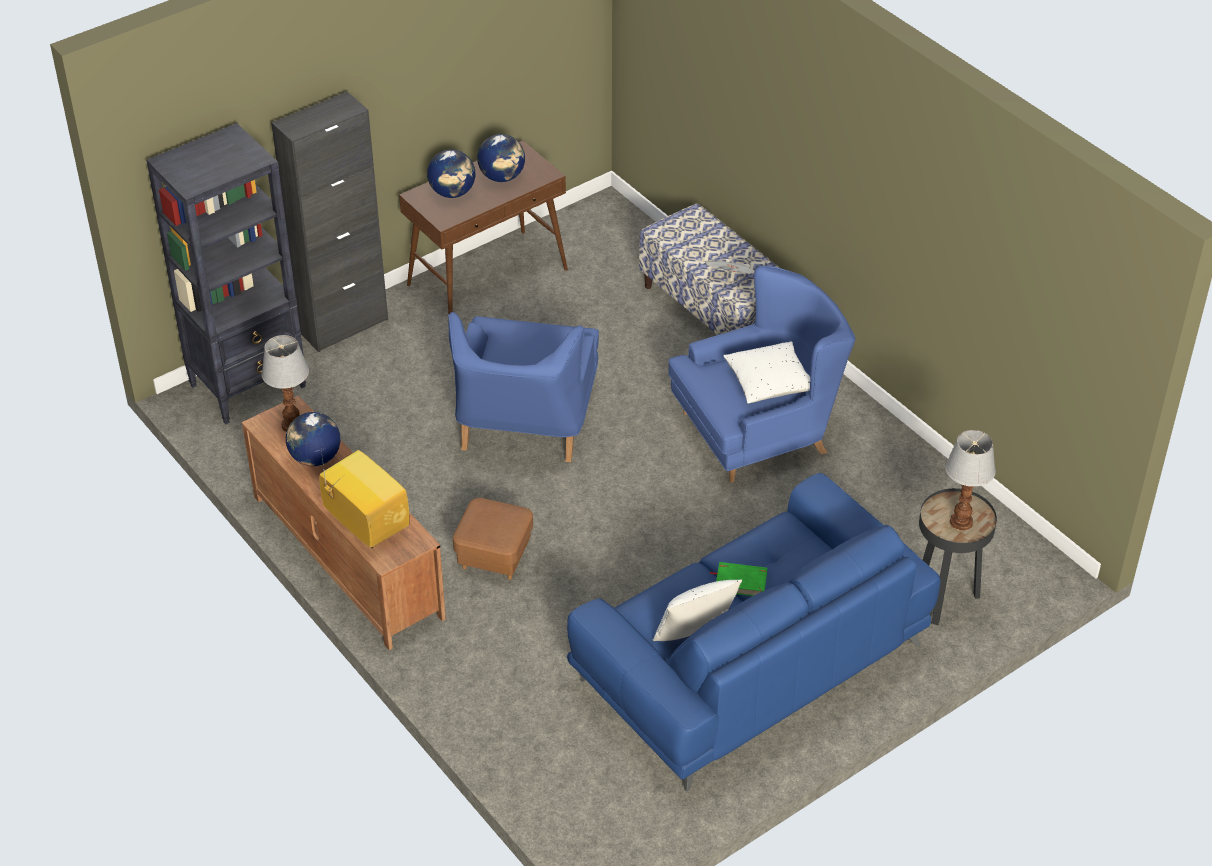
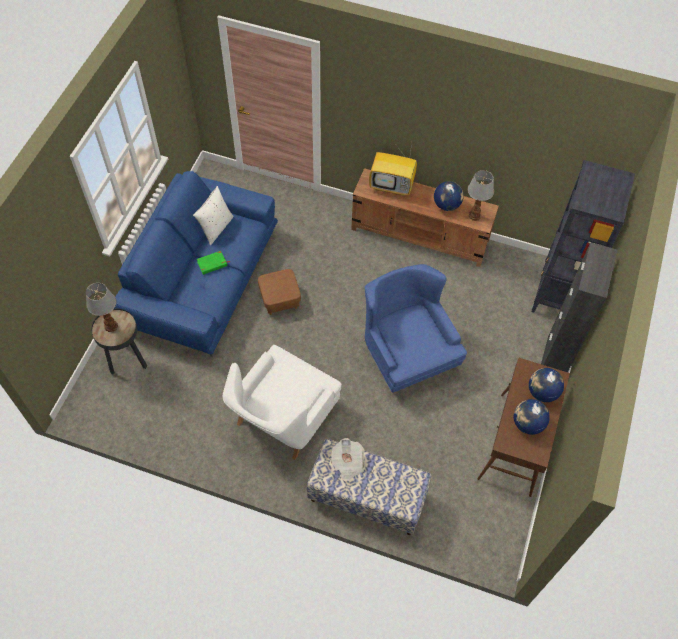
camera: 145 degrees right, 15 degrees up
(494, 556) = (356, 270): brown ottoman -> brown ottoman (280, 299)
(758, 431) = (283, 417): blue armchair -> white armchair
(769, 384) = (273, 393): white pillow -> none

